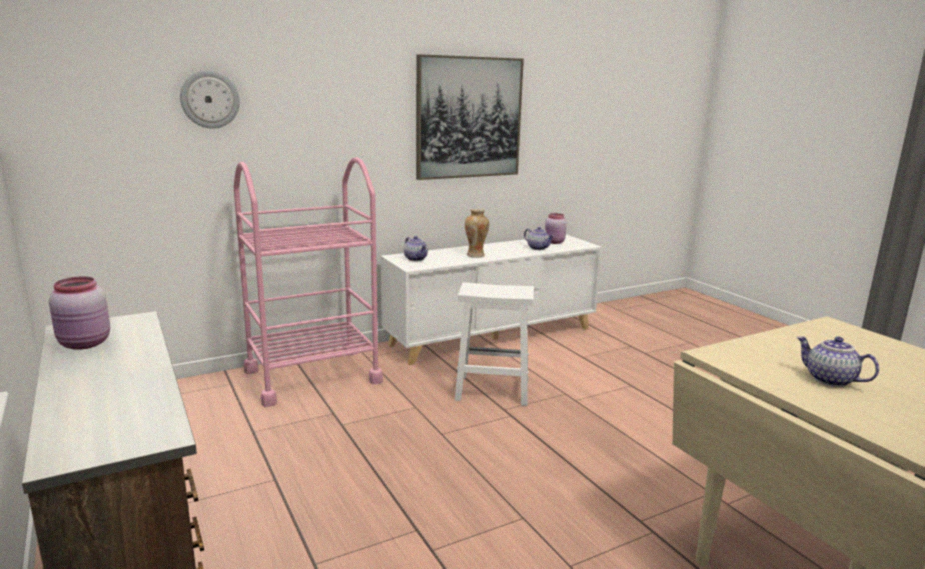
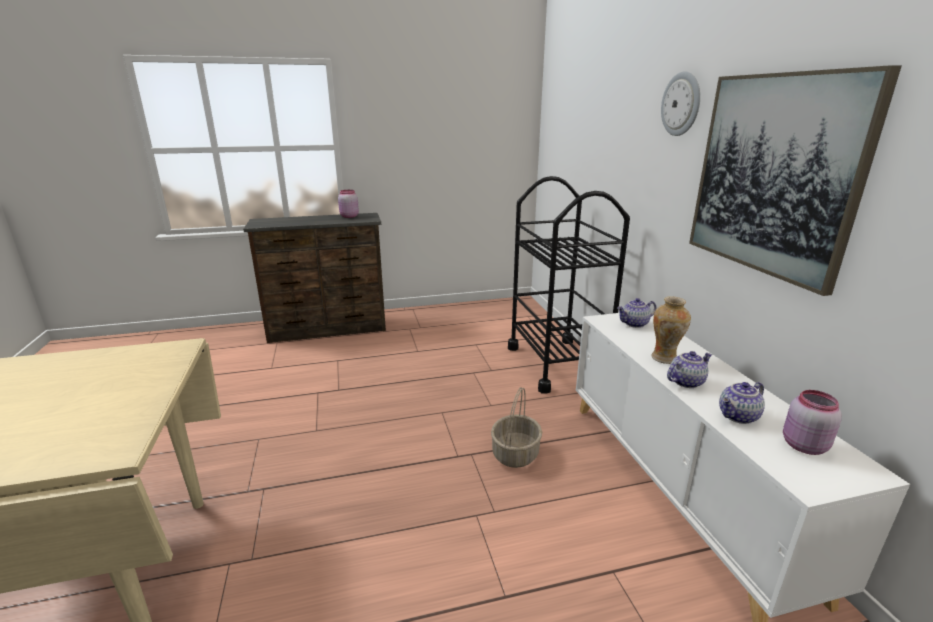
camera: 105 degrees right, 5 degrees up
(210, 99) = (591, 128): wall clock -> wall clock (681, 104)
(312, 376) = (557, 364): pink cart -> black cart
(491, 390) = (515, 453): white stool -> basket
(829, 380) = (72, 378): teapot -> teapot (685, 381)

